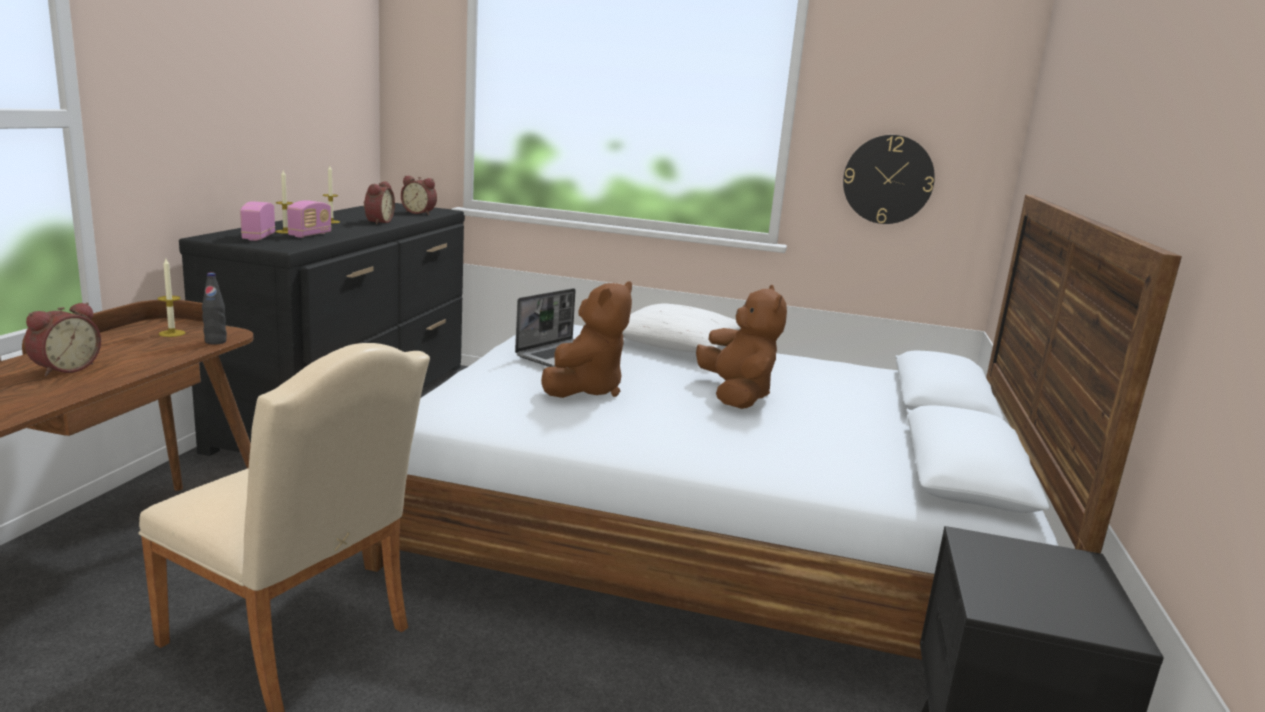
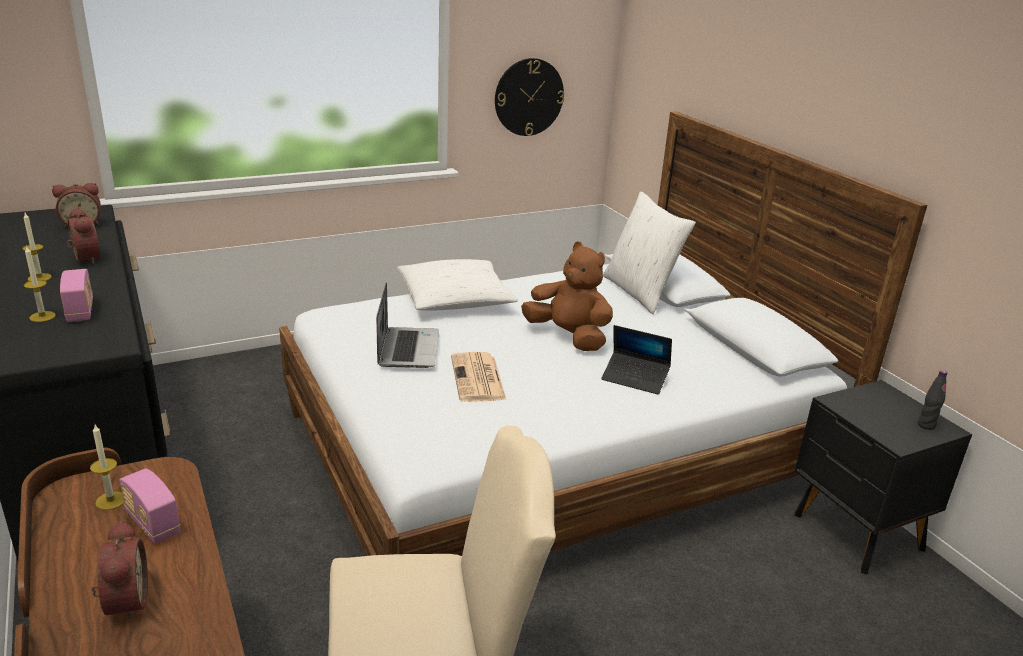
camera: 40 degrees left, 10 degrees up
(215, 342) = (179, 488): black bottle -> black bottle (926, 425)
(258, 237) = (42, 339): radio -> radio (153, 524)
(586, 389) = (478, 378): brown plush toy -> newspaper
(743, 439) = (635, 378): none -> laptop
(894, 395) = (640, 292): none -> white pillow

